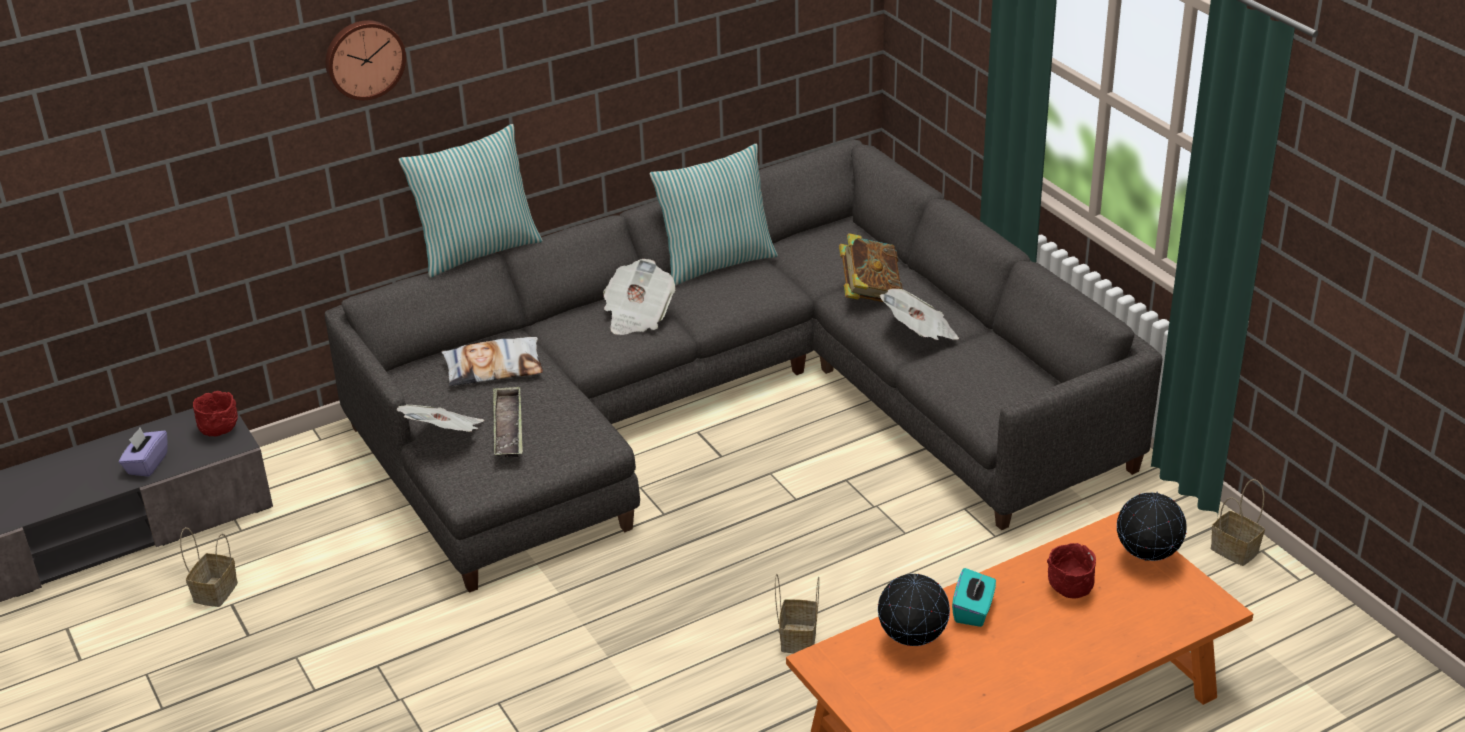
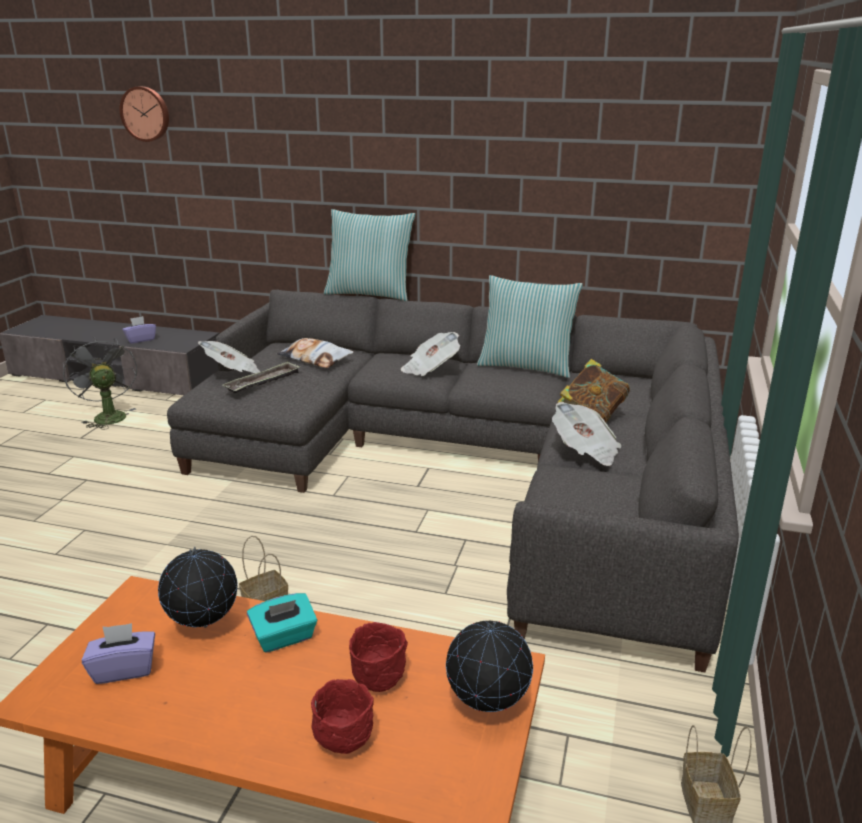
camera: 45 degrees right, 10 degrees down
(215, 593) = (107, 416): basket -> grey fan
(219, 432) = (187, 341): red bowl -> red bowl (343, 742)
(364, 58) = (319, 130): wall clock -> wall clock (146, 114)
(920, 701) = (124, 669): none -> purple tissue box

